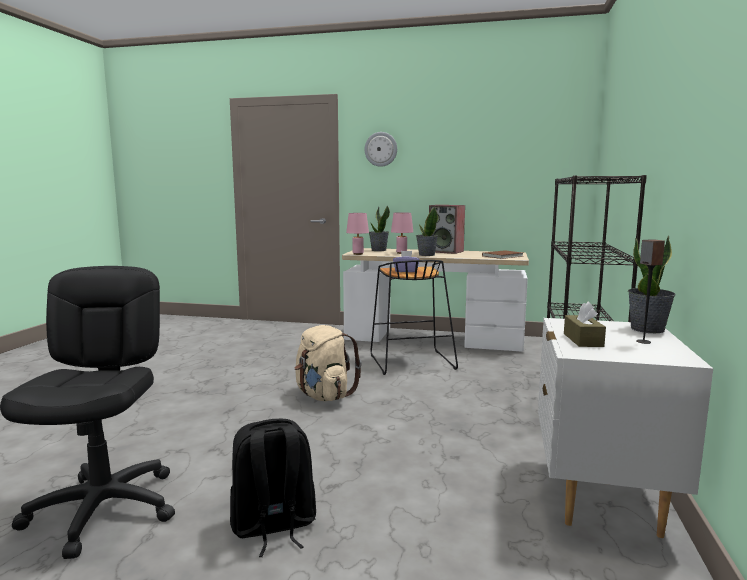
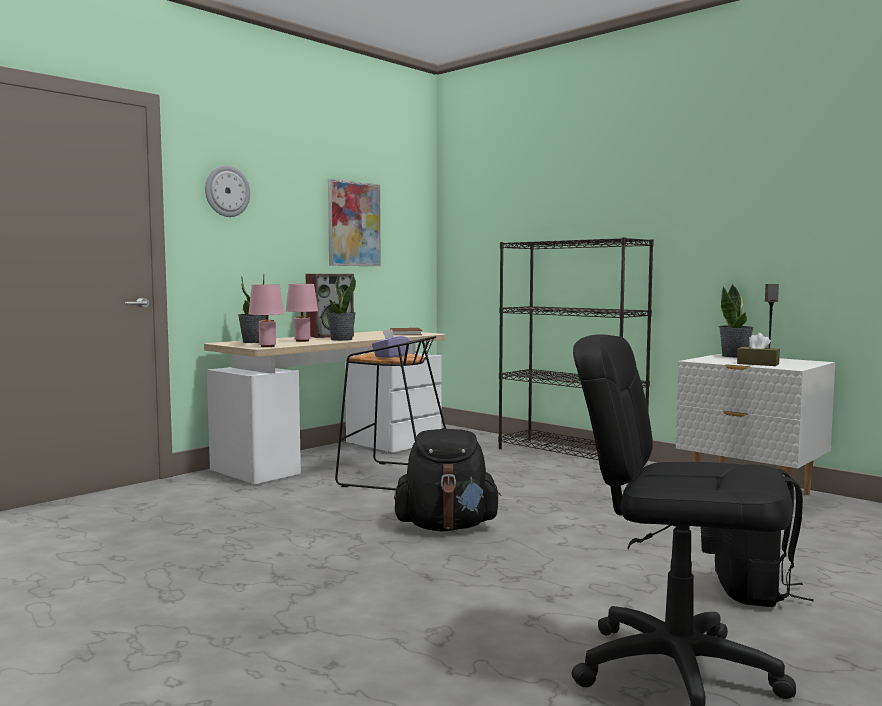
camera: 60 degrees left, 5 degrees down
(324, 396) = (446, 527): beige backpack -> black backpack
(492, 164) = (354, 224): none -> picture

